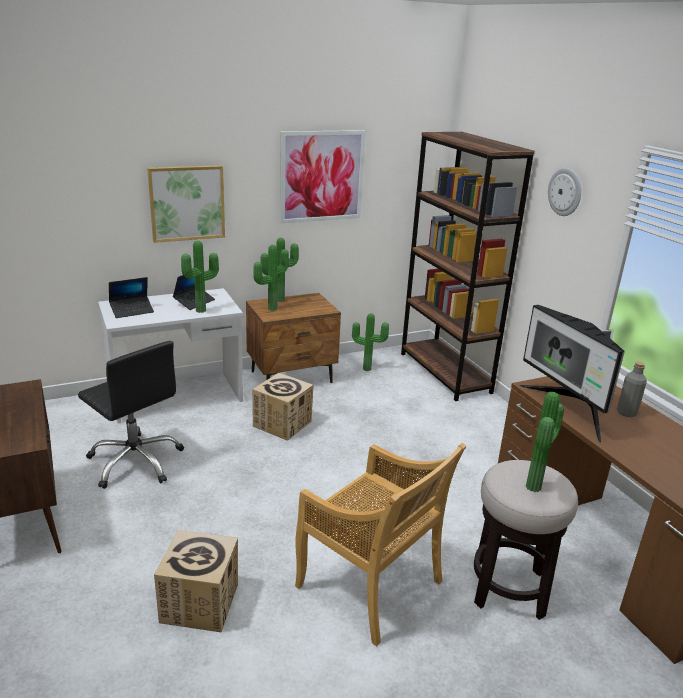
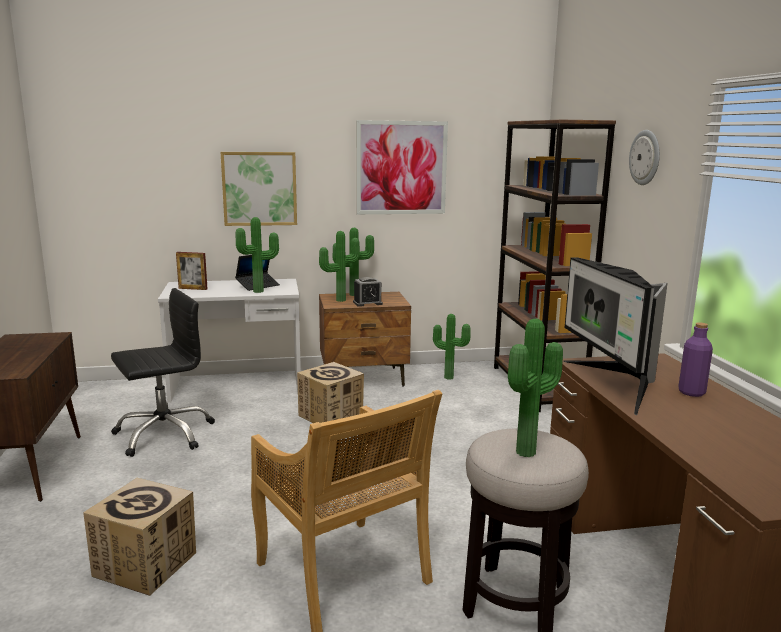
camera: 15 degrees right, 10 degrees down
(132, 311) = (193, 288): laptop -> picture frame
(136, 461) = (164, 434): black office chair -> black office chair turned 90 degrees counterclockwise
(299, 311) = (367, 303): none -> alarm clock
(626, 413) = (691, 392): grey bottle -> purple bottle

